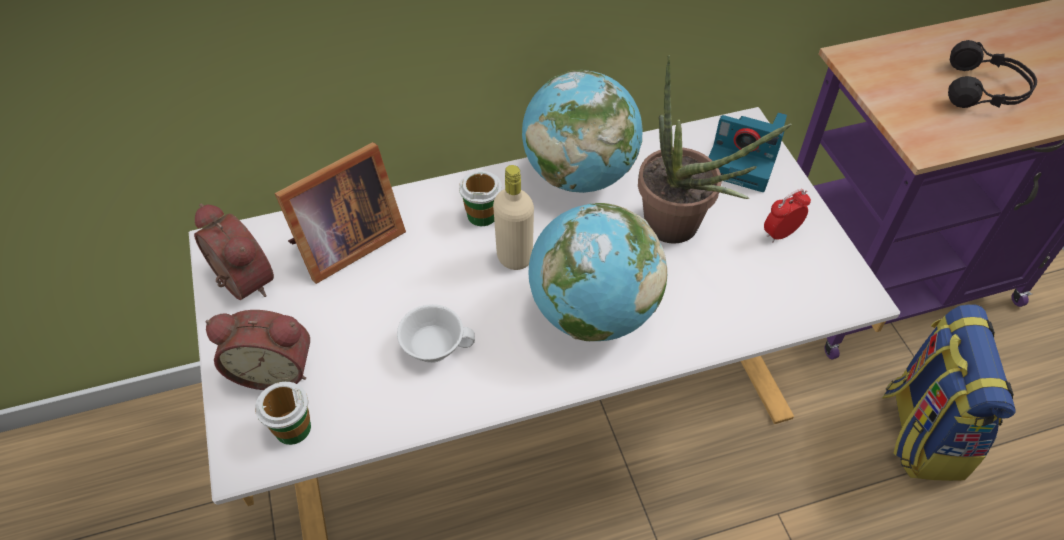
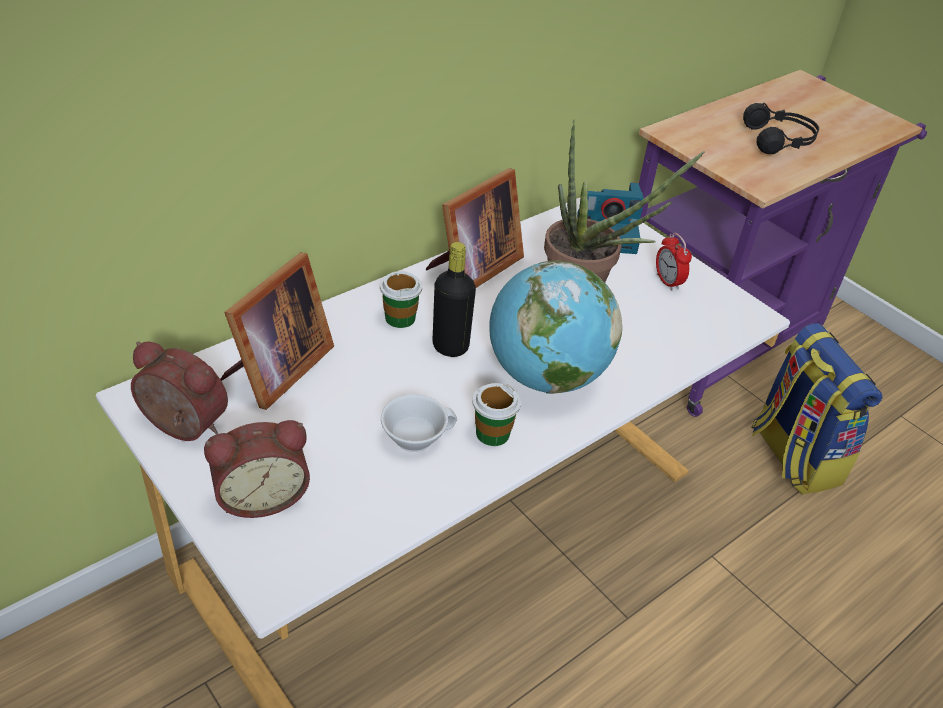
camera: 25 degrees left, 10 degrees down
(292, 428) = (311, 543): cup -> cup (492, 433)
(514, 257) = (450, 346): beige bottle -> black bottle
(579, 175) = (472, 269): globe -> picture frame
(780, 233) = (667, 282): alarm clock -> alarm clock turned 60 degrees counterclockwise

